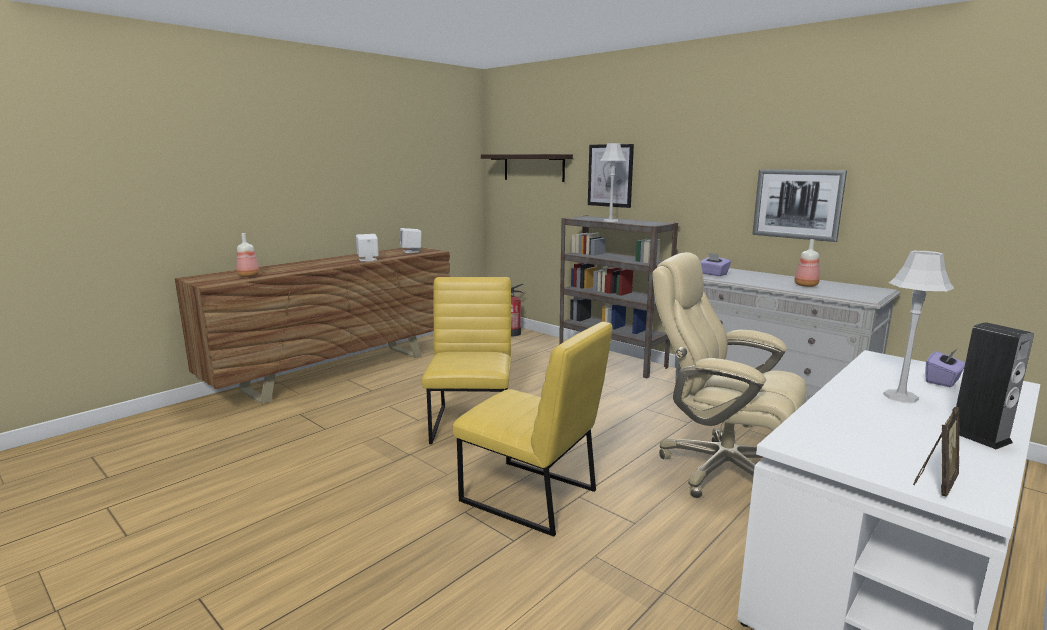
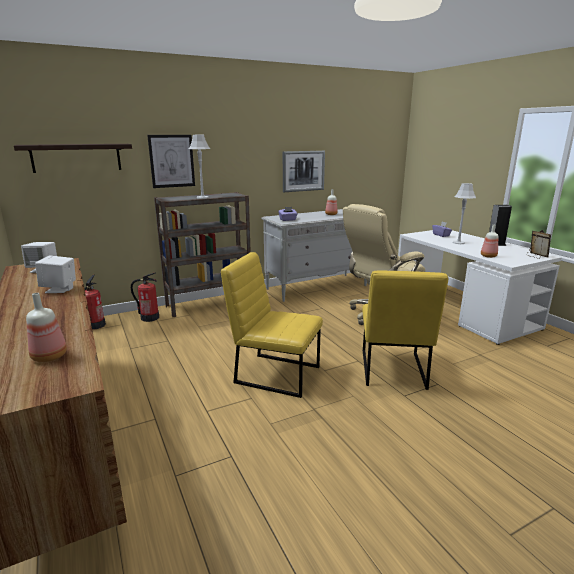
camera: 70 degrees left, 5 degrees up
(531, 497) = (392, 370): yellow chair -> yellow chair turned 135 degrees clockwise
(547, 346) = (149, 318): none -> fire extinguisher
(819, 423) = (488, 256): none -> bottle

